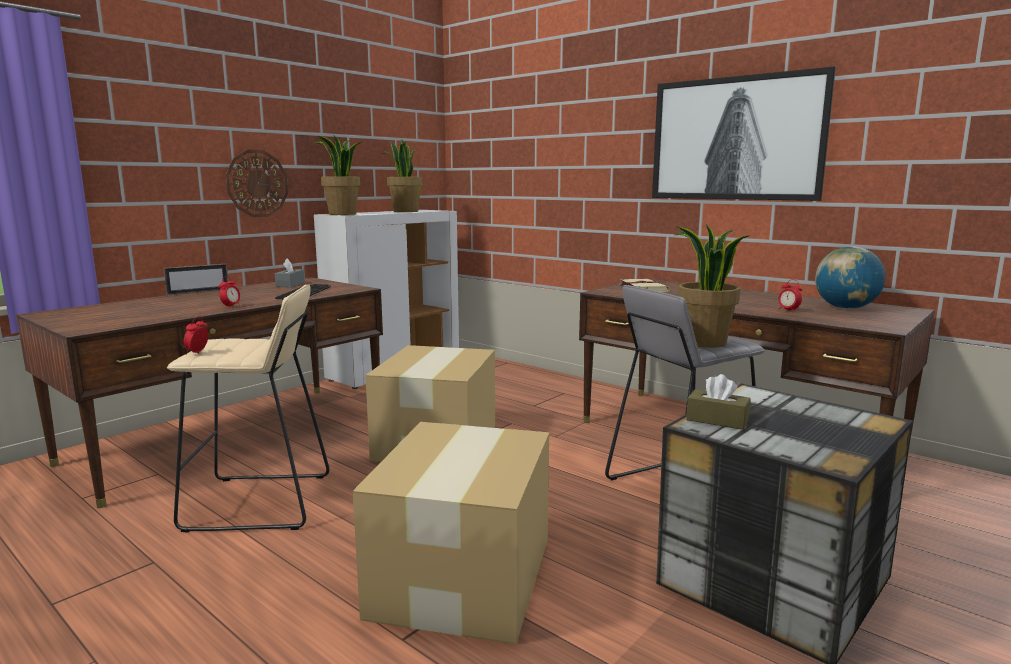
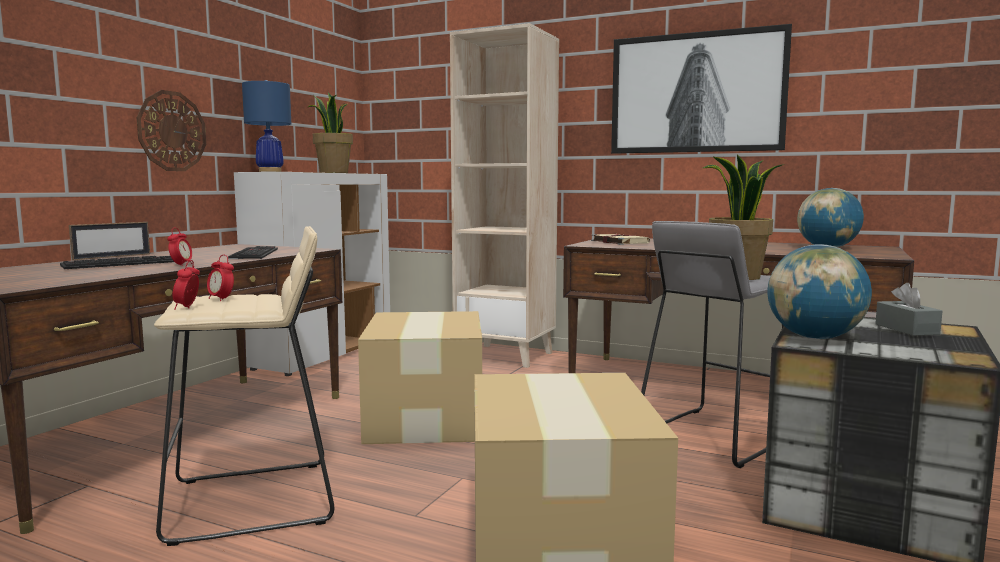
camera: 15 degrees left, 5 degrees down
(197, 301) = (126, 263): none -> keyboard
(290, 284) = (222, 249): grey tissue box -> grey tissue box (906, 329)
(342, 214) = (270, 171): potted plant -> blue table lamp
(550, 383) = (506, 355): none -> beige bookcase
(717, 420) = (815, 338): brown tissue box -> globe
(788, 311) = (784, 250): alarm clock -> alarm clock (221, 299)

